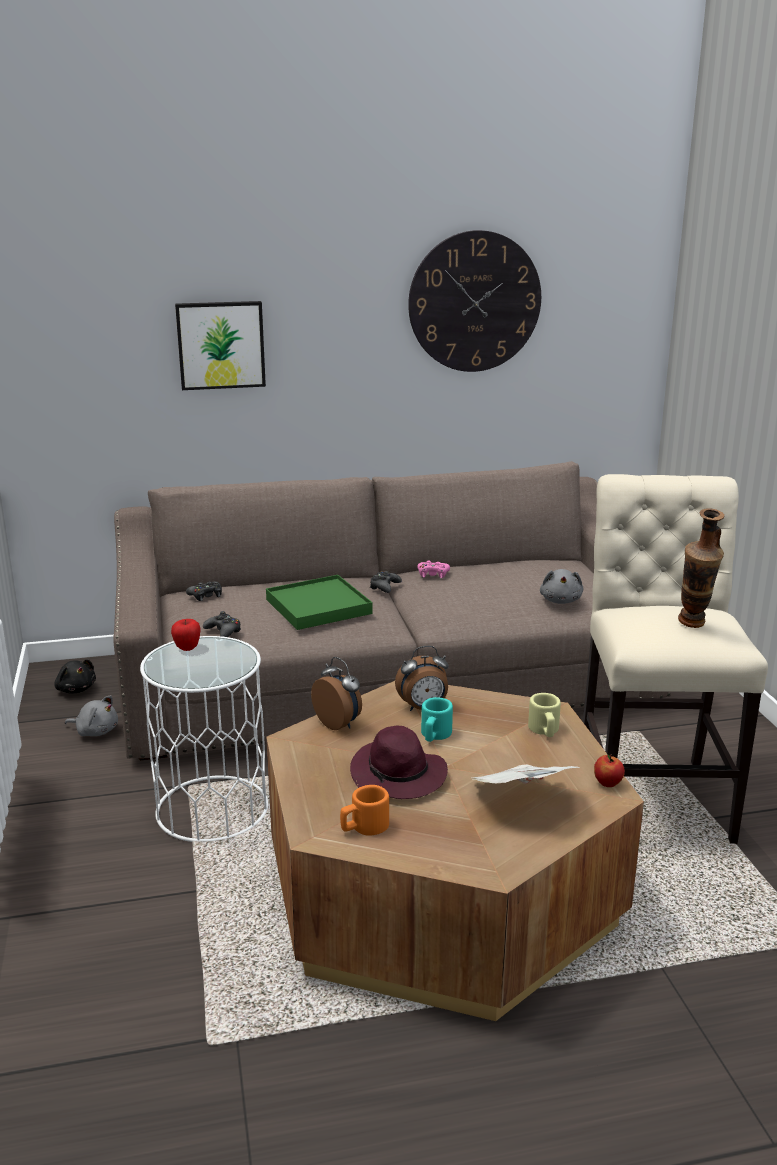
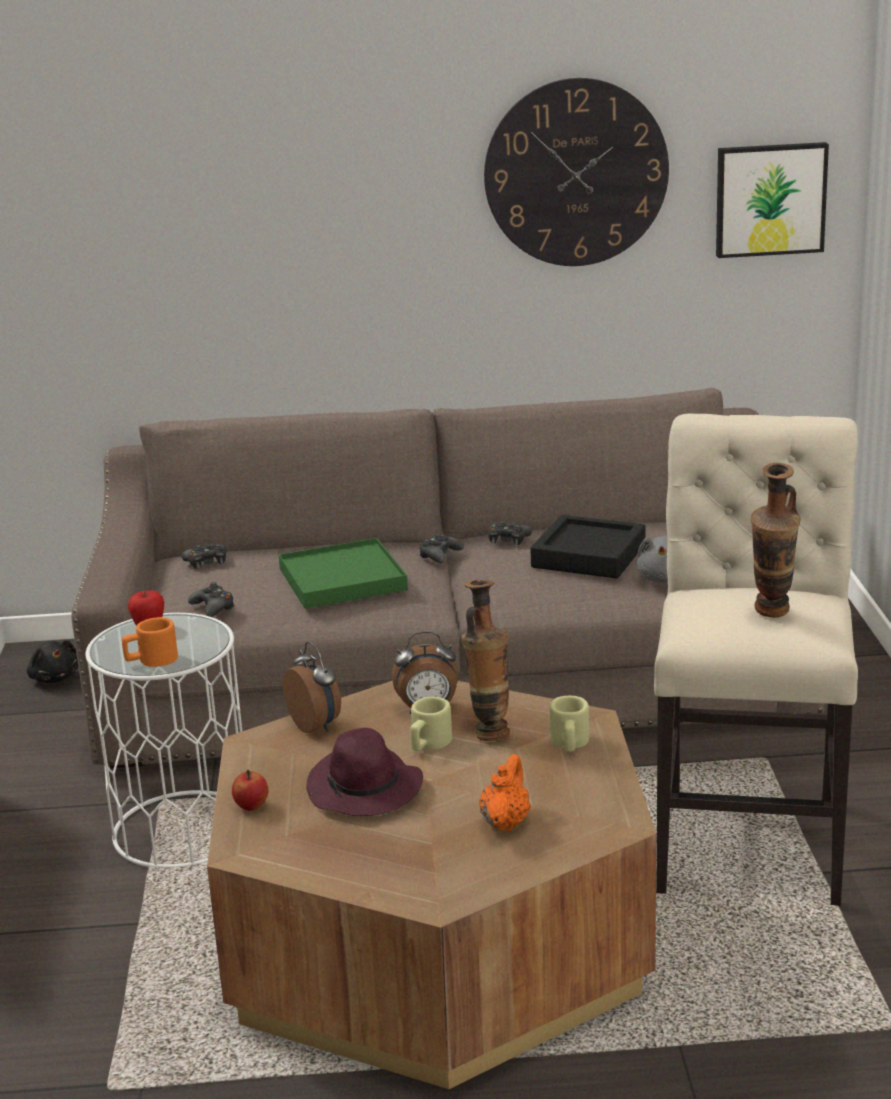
camera: 10 degrees right, 0 degrees up
(95, 731) = (66, 731): grey plush toy -> none
(221, 345) = (236, 237): picture -> picture (770, 199)
(364, 827) = (301, 846): orange mug -> orange mug (151, 660)
(433, 574) = (508, 539): pink game controller -> black game controller
(434, 735) = (428, 744): turquoise mug -> beige mug
(478, 723) = (489, 731): none -> vase
(498, 585) = (588, 556): none -> black tray
(522, 798) = (505, 822): newspaper -> orange teapot
(608, 783) = (620, 810): apple -> apple (251, 806)

